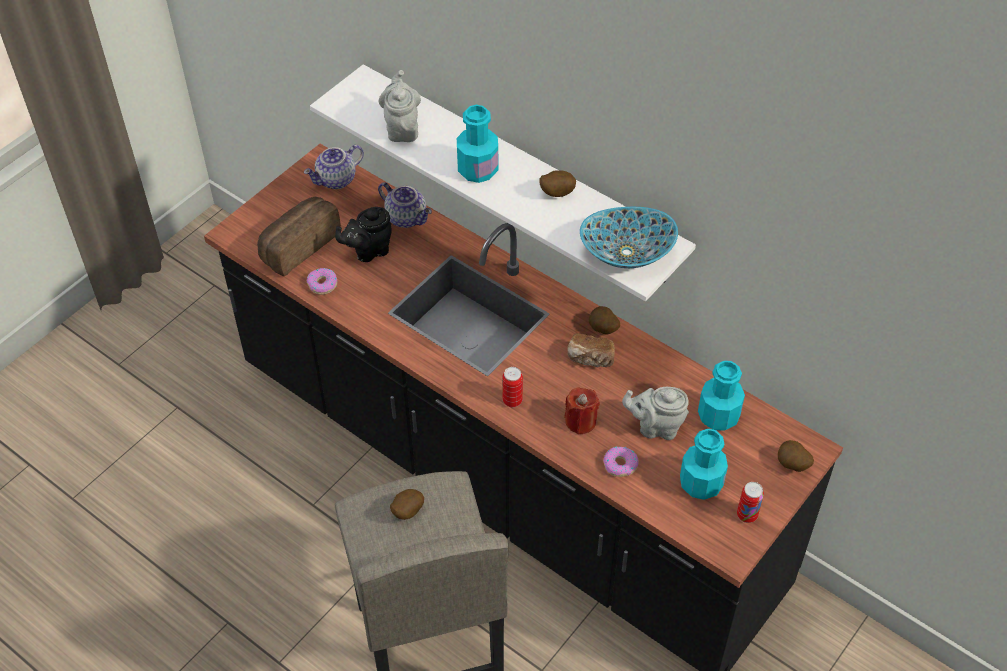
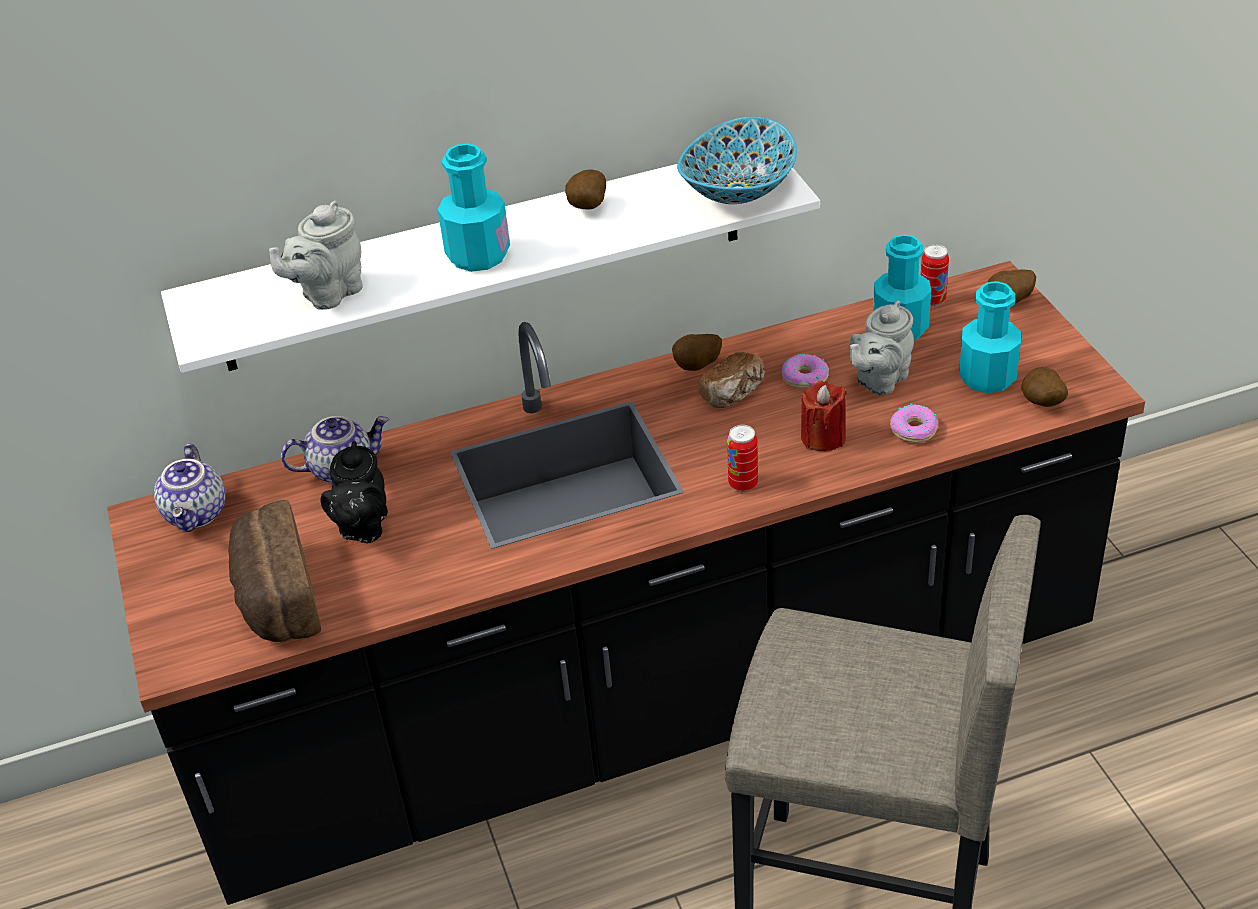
camera: 55 degrees left, 10 degrees down
(322, 284) = (375, 597): donut -> donut (804, 377)
(402, 128) = (328, 294): grey teapot -> grey teapot turned 75 degrees counterclockwise
(406, 511) = (813, 681): potato -> potato (1041, 404)
(747, 515) = (1056, 360): can -> can (932, 300)

